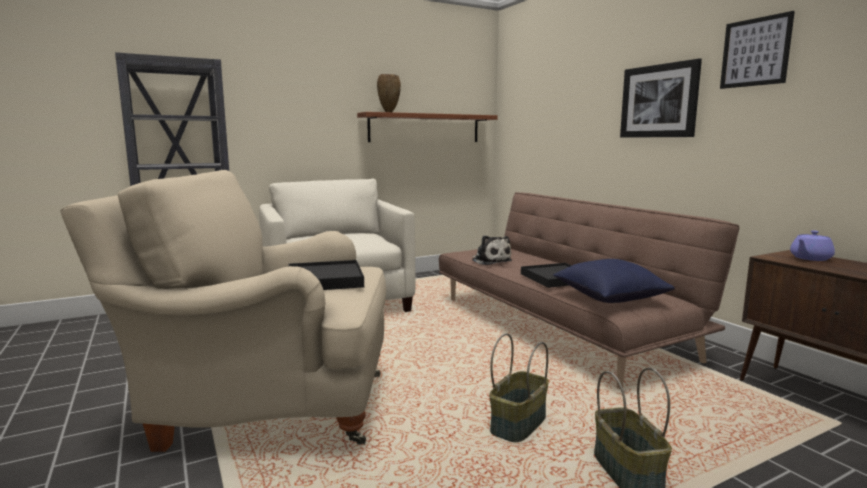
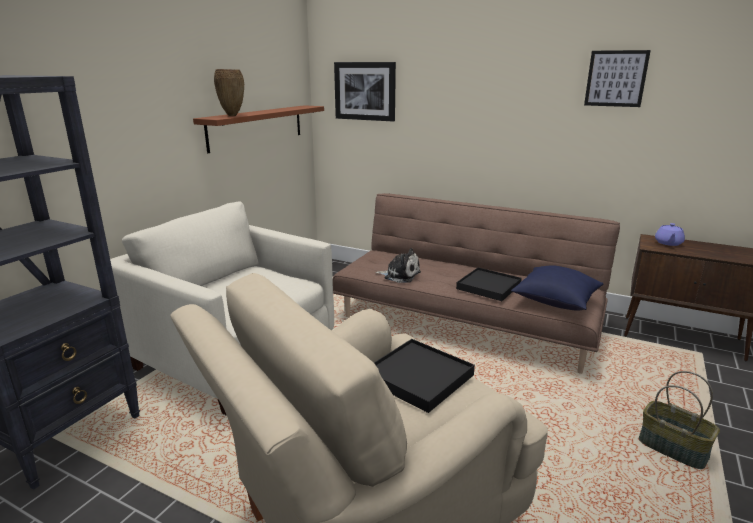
camera: 35 degrees left, 10 degrees up
(517, 424) = (569, 439): basket -> none
(659, 101) = (522, 109): picture -> picture (365, 91)

